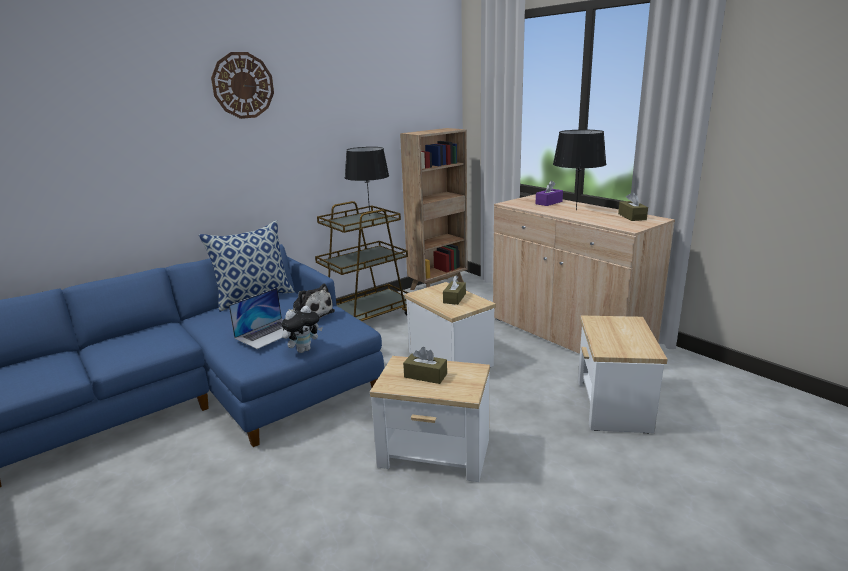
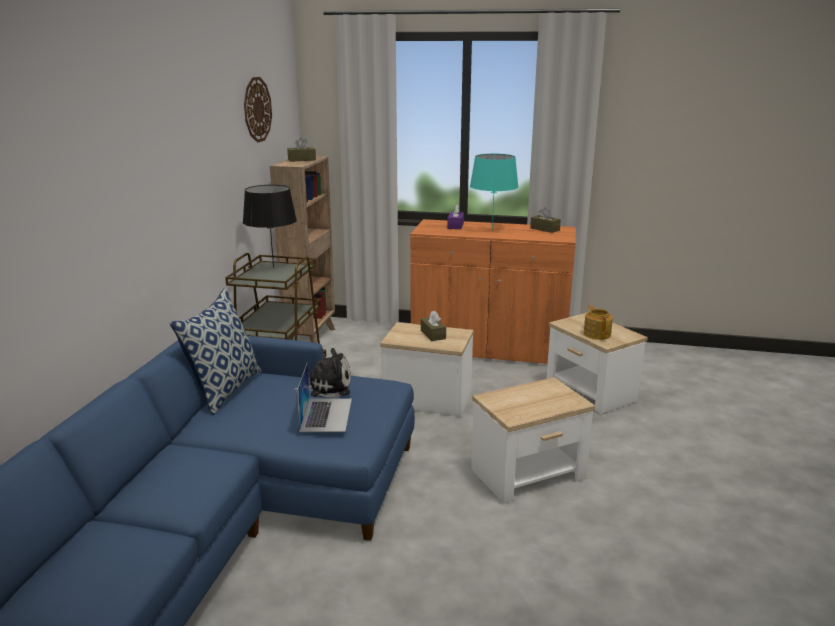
camera: 40 degrees left, 0 degrees up
(243, 85) = (157, 122): wall clock -> wall clock (257, 109)
(303, 350) = (378, 419): plush toy -> none
(425, 375) = (527, 400): brown tissue box -> brown tissue box (302, 160)
(569, 334) = (489, 349): beige cabinet -> orange cabinet
(576, 210) = (492, 229): black table lamp -> turquoise table lamp
(610, 339) = (597, 334): none -> teapot

